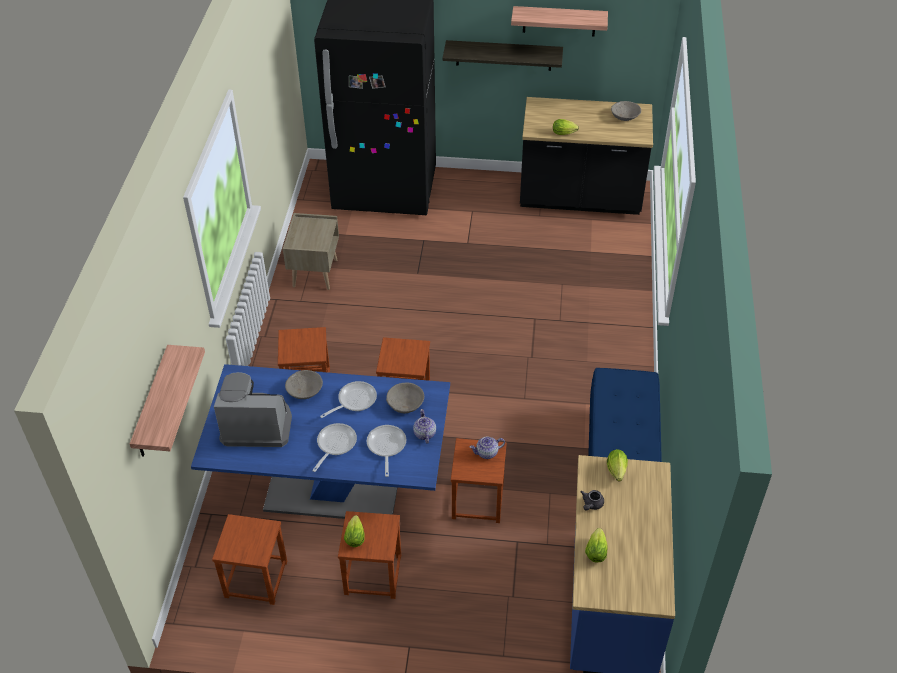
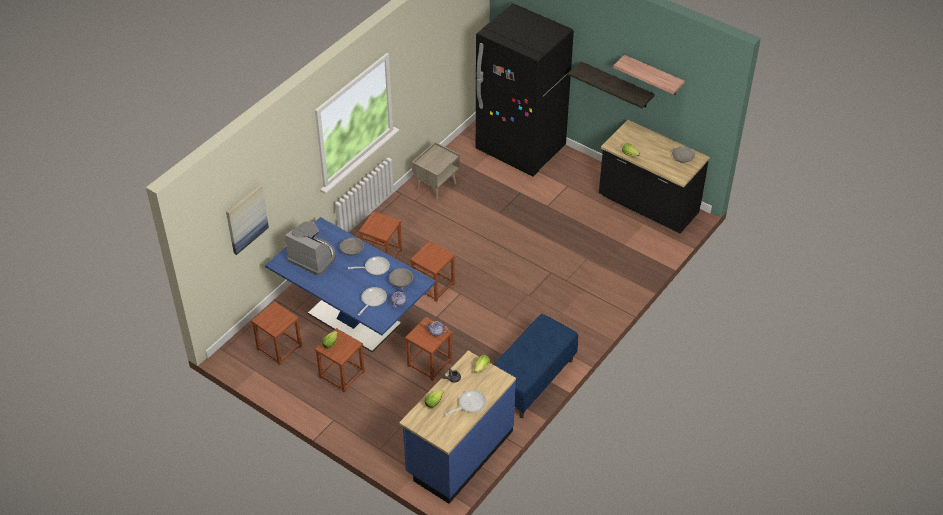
camera: 30 degrees right, 0 degrees up
(152, 405) = (246, 219): shelf -> picture
(334, 445) = (346, 287): frying pan -> frying pan (469, 404)

